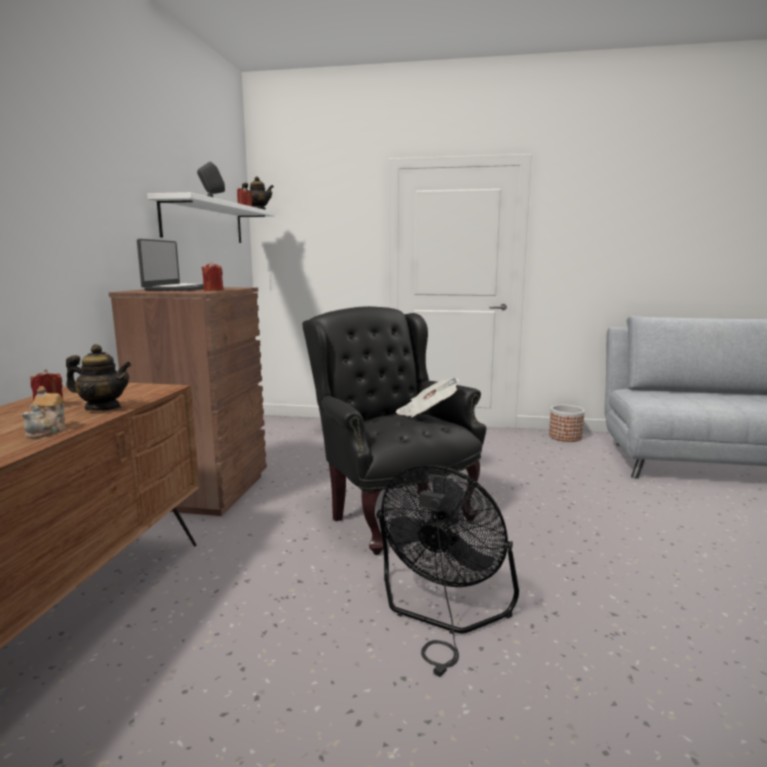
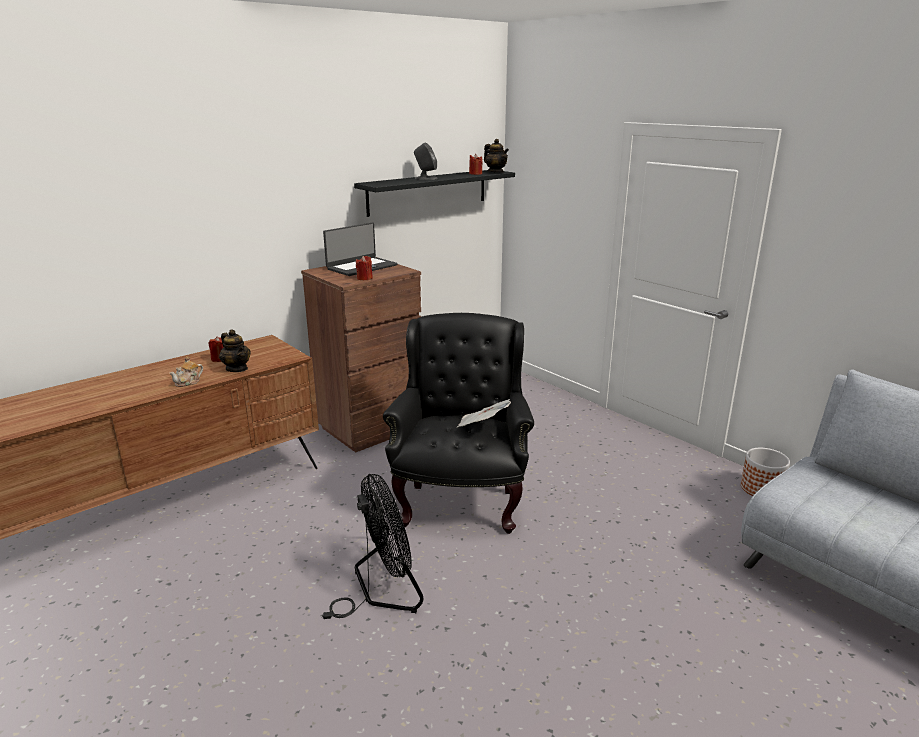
camera: 40 degrees right, 10 degrees up
(204, 222) = (428, 192): white shelf -> black shelf

